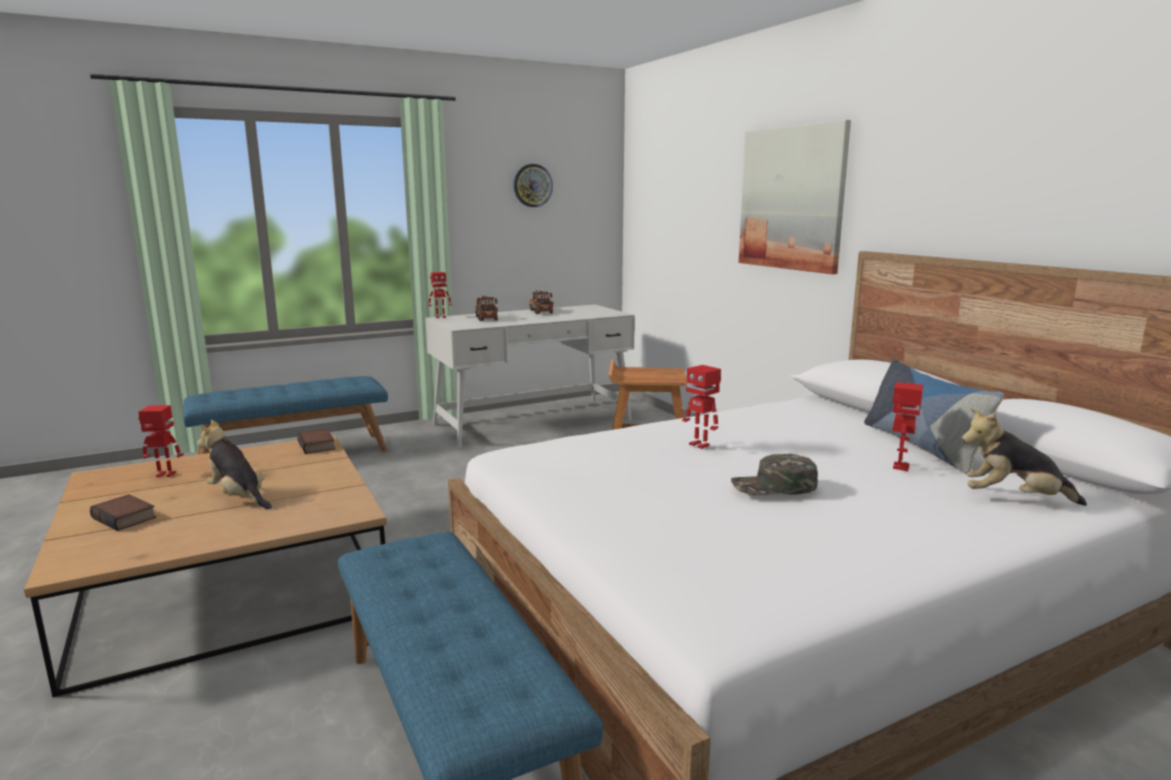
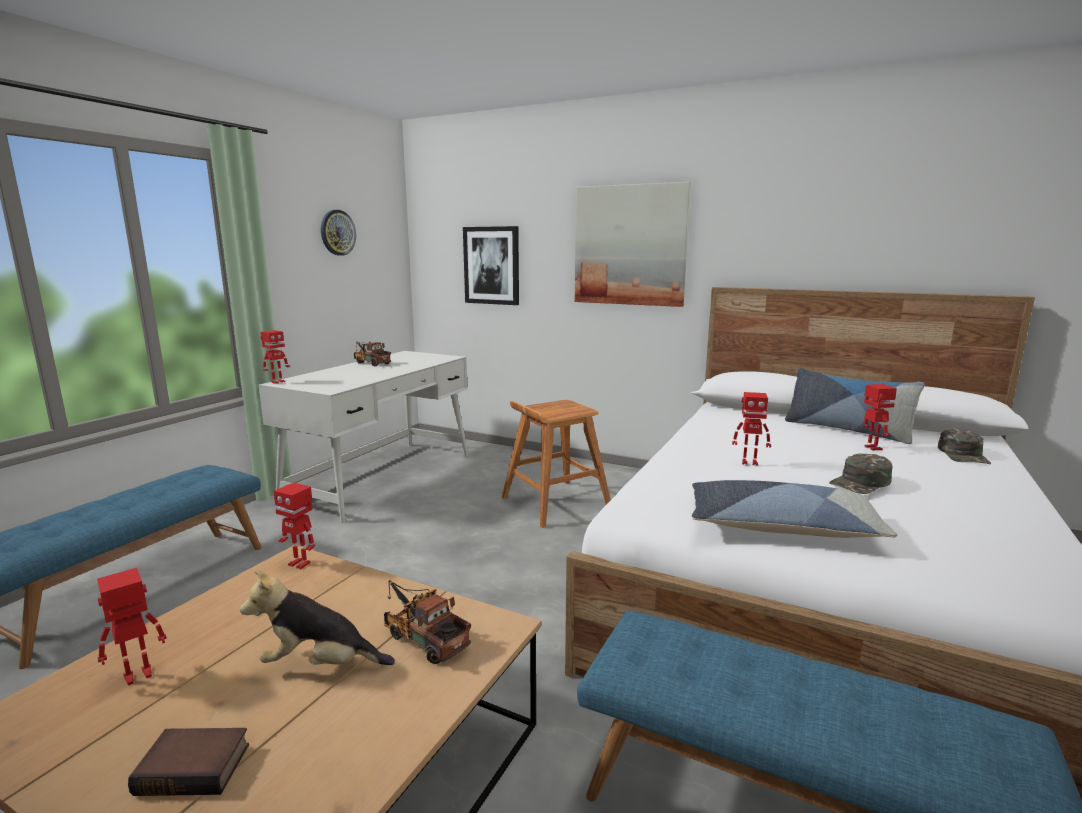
camera: 35 degrees left, 0 degrees up
(318, 445) = (300, 563): book -> toy robot
(486, 317) = (332, 376): toy truck -> toy truck (423, 637)
(594, 493) = (781, 526): none -> pillow
(679, 220) = (491, 265): none -> picture
(1013, 499) = (963, 455): plush toy -> green cap

